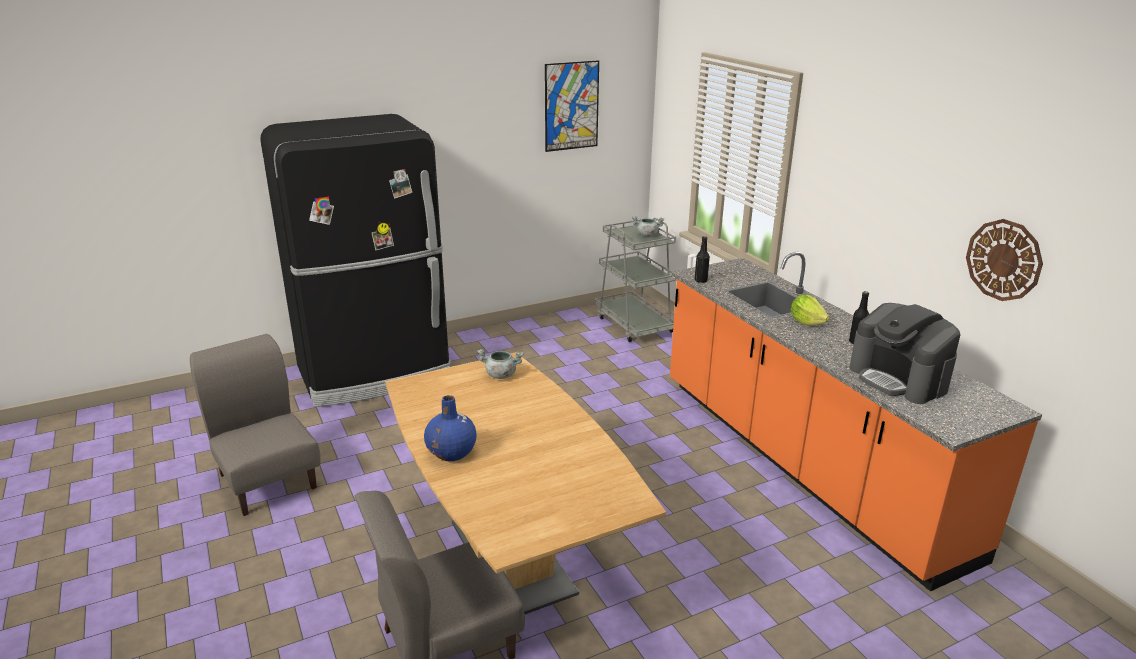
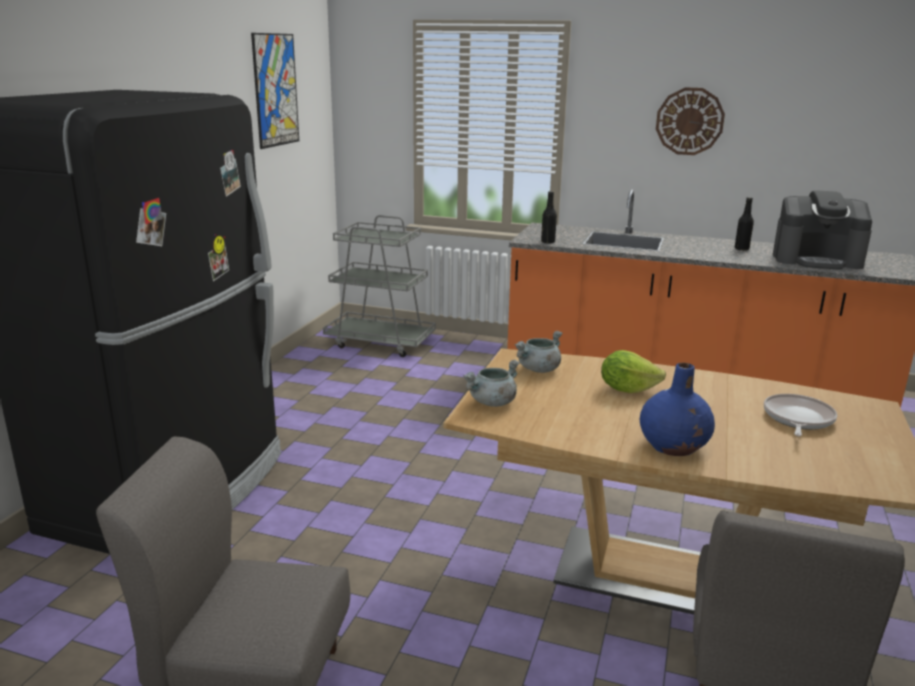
camera: 45 degrees left, 5 degrees down
(561, 480) = (797, 419): none -> frying pan
(647, 235) = (383, 234): grey cooking pot -> grey cooking pot (492, 402)
(807, 322) = (685, 246): lettuce -> lettuce (627, 389)
(1003, 260) = (833, 145): wall clock -> wall clock (689, 121)

